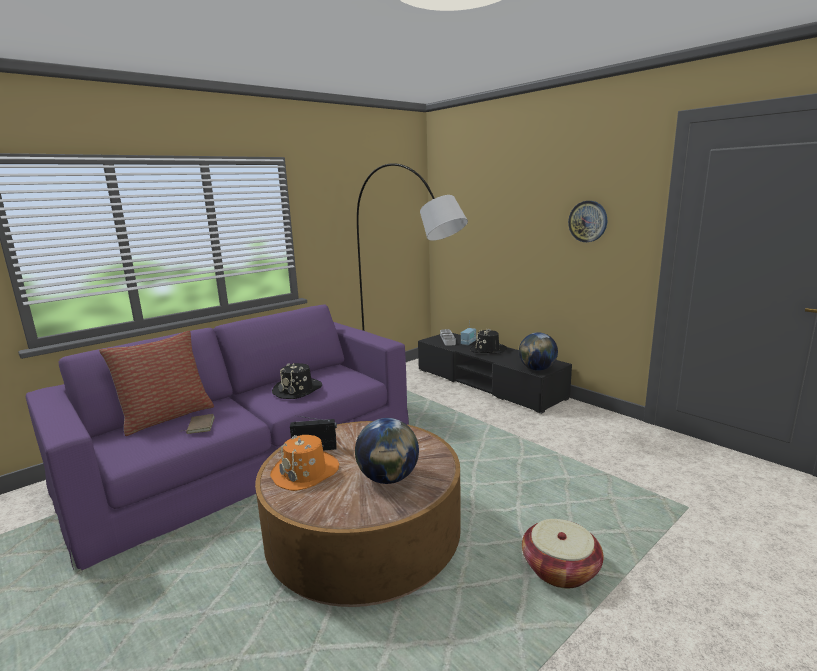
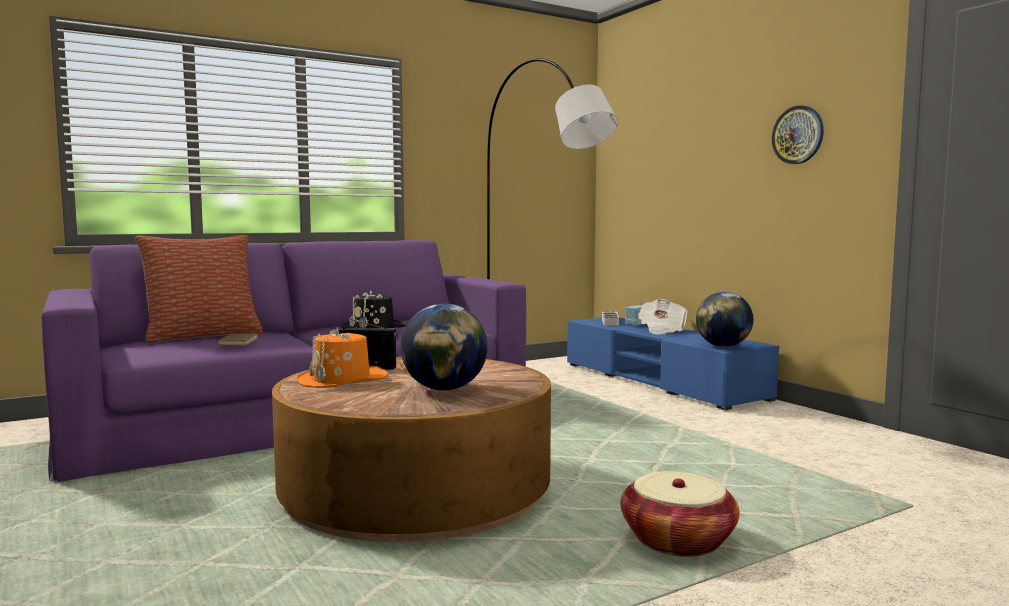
camera: 10 degrees right, 10 degrees down
(487, 383) = (660, 381): black tv stand -> blue tv stand
(488, 350) = (662, 330): black hat -> newspaper

